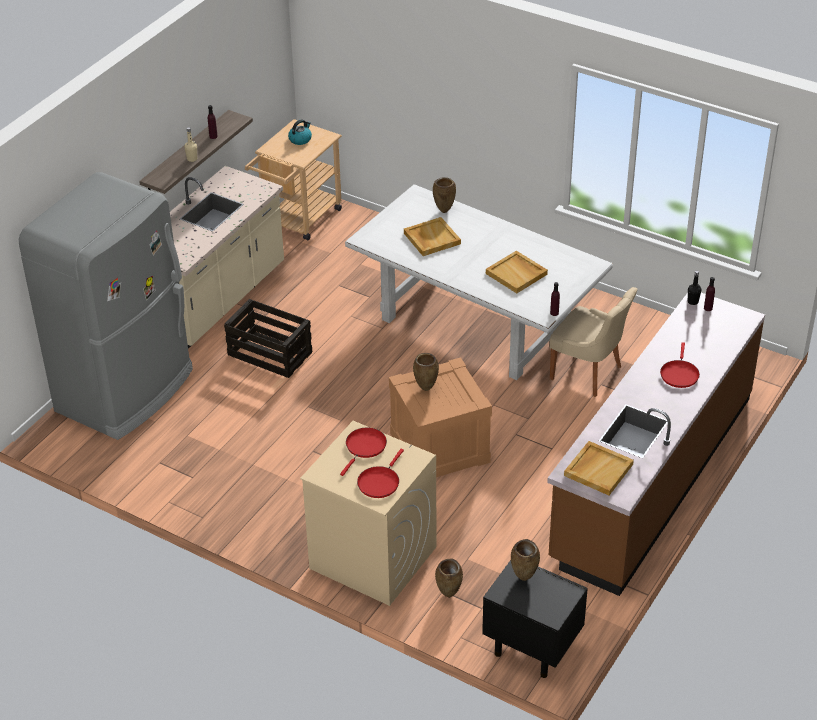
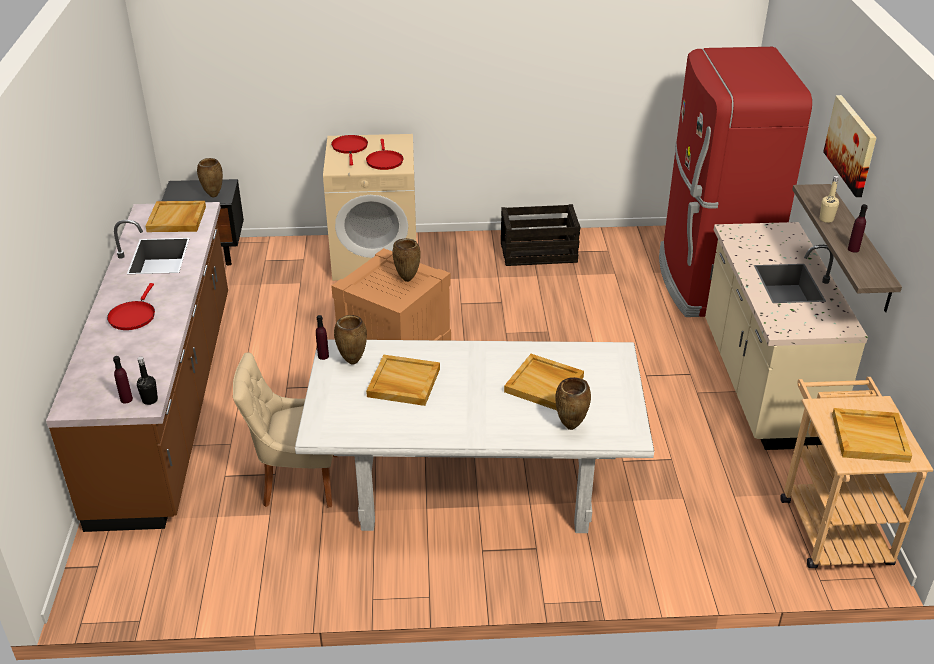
camera: 145 degrees right, 5 degrees down
(127, 391) = (709, 282): grey fridge -> red fridge
(146, 133) = (851, 145): none -> picture
(270, 354) = (639, 359): crate -> crate (537, 253)
(300, 139) = (870, 437): kettle -> beige tray
(449, 595) = (296, 259): brown vase -> brown vase (352, 362)
(679, 374) = (133, 316): red frying pan -> red frying pan turned 150 degrees counterclockwise

